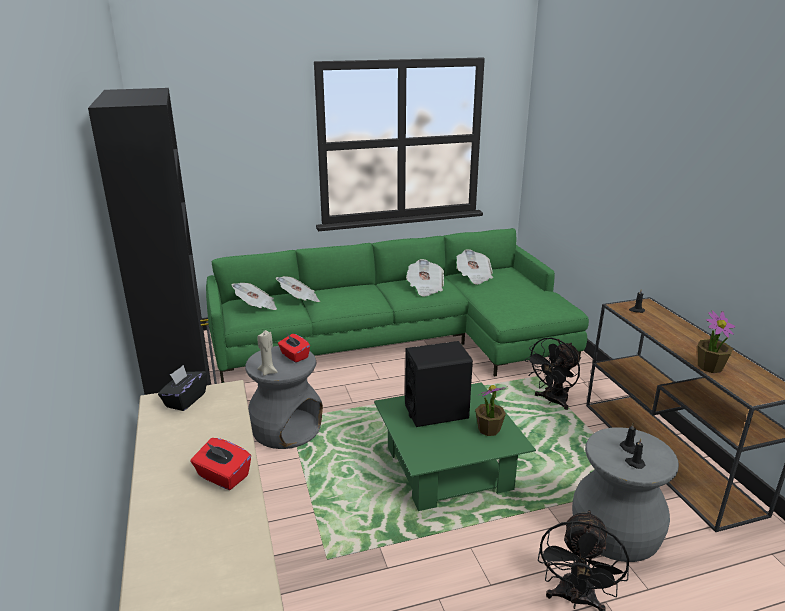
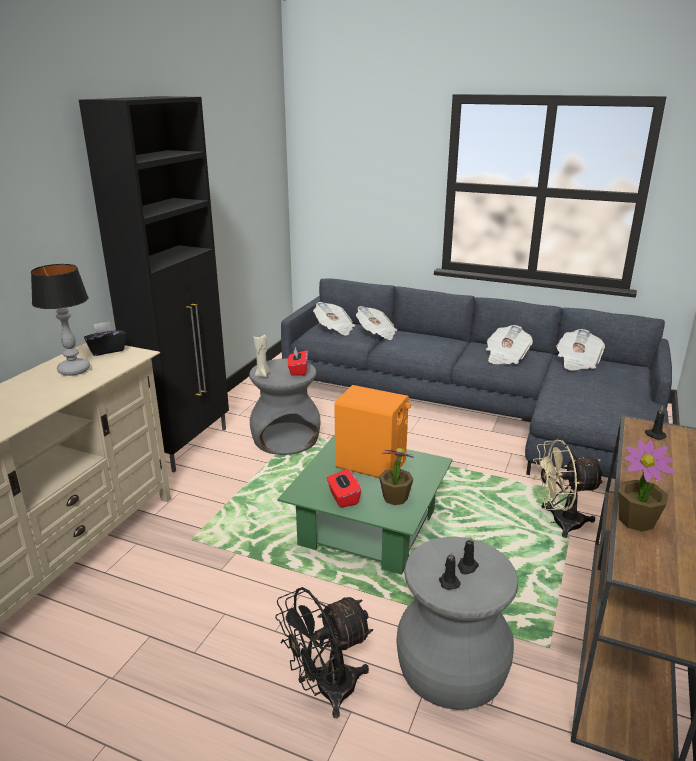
camera: 40 degrees right, 0 degrees up
(193, 433) = (74, 370): none -> table lamp
(223, 477) = (41, 399): red tissue box -> red tissue box (343, 498)
(404, 340) = (478, 410): green sofa -> grey sofa
(436, 412) = (371, 464): black speaker -> orange speaker
(552, 401) = (559, 523): black fan -> beige fan

